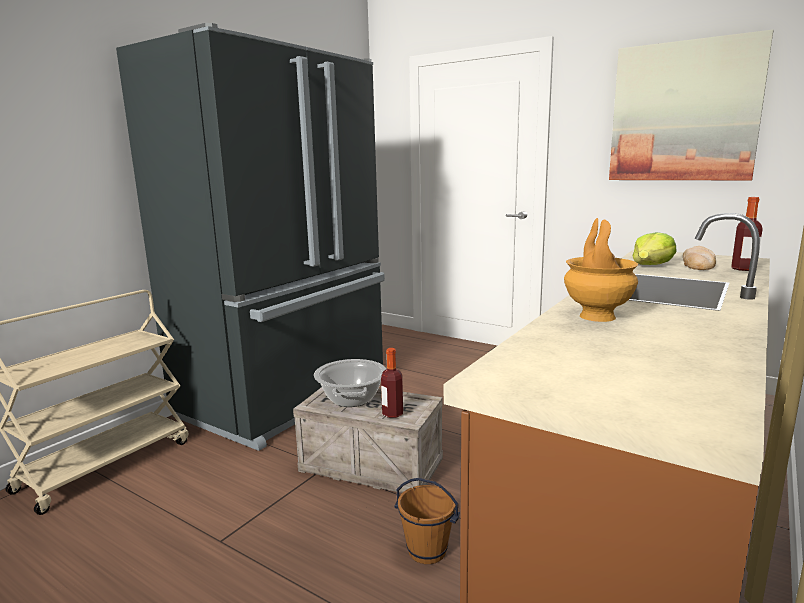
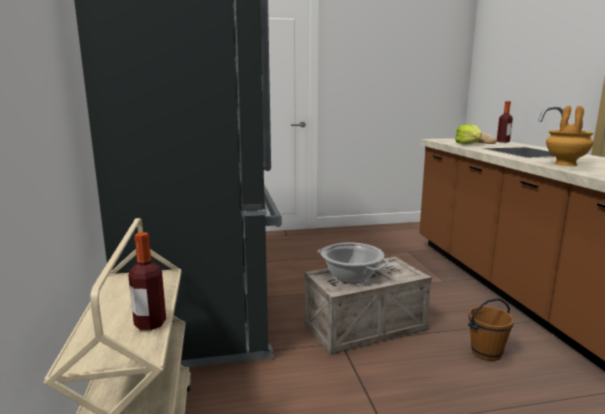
camera: 45 degrees left, 0 degrees up
(392, 413) = (397, 274): bottle -> bottle (150, 324)
(683, 112) = (403, 53): picture -> none

